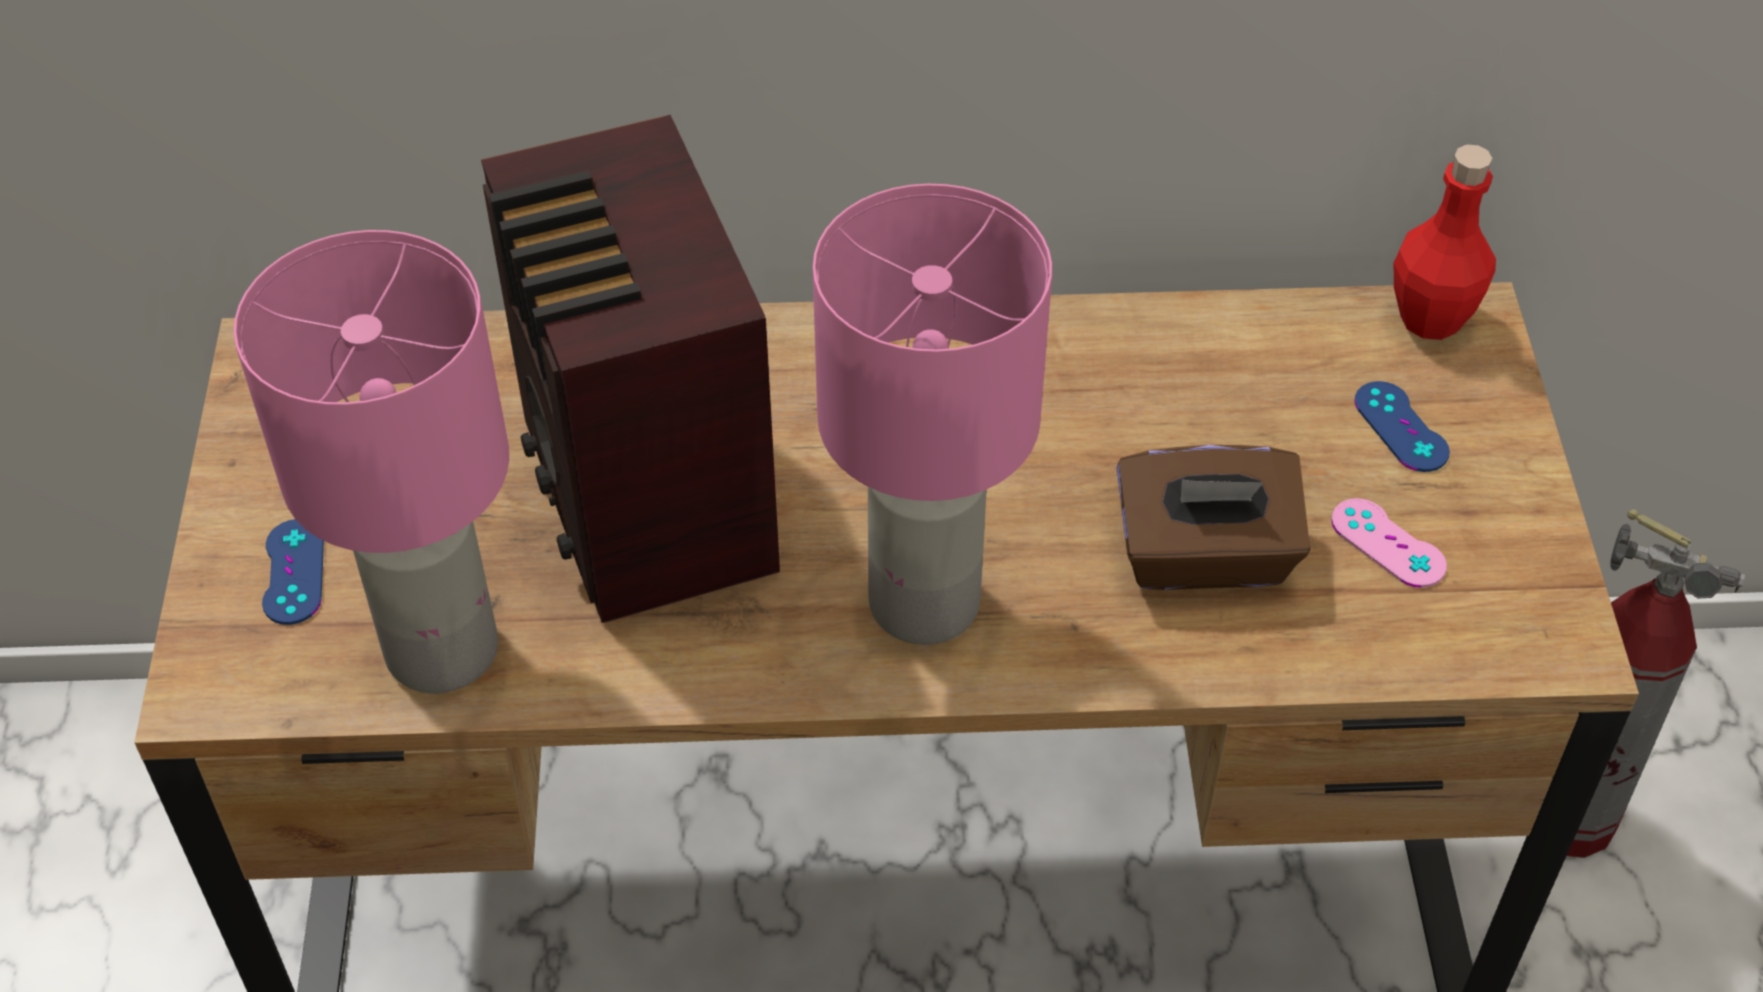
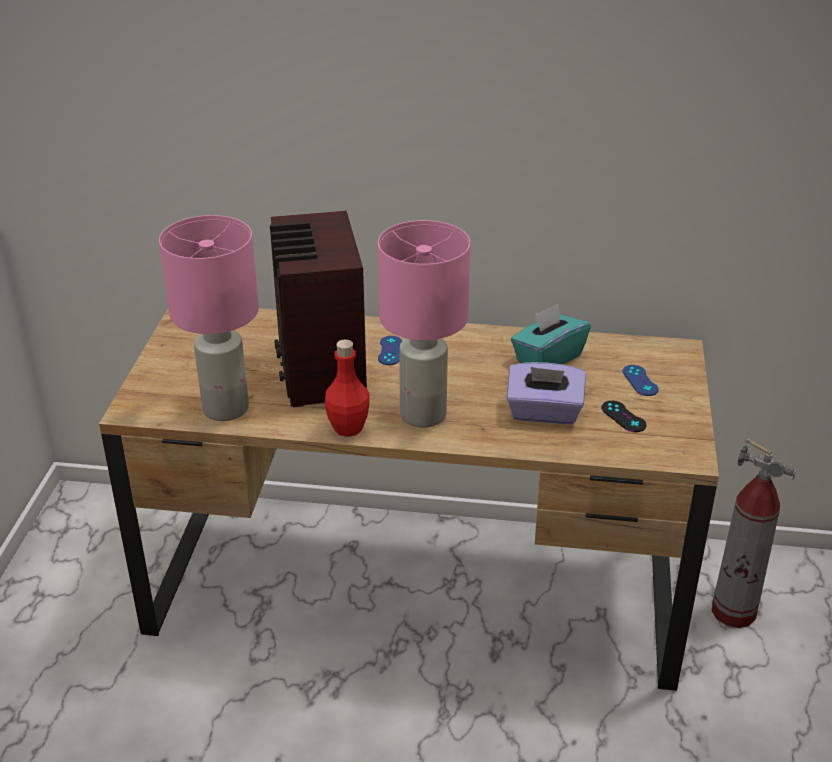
camera: 10 degrees right, 15 degrees down
(293, 572) = (175, 379): blue game controller -> blue game controller (390, 350)
(1175, 385) = (548, 358): none -> turquoise tissue box
(1204, 557) = (544, 413): brown tissue box -> purple tissue box
(1388, 543) = (623, 416): pink game controller -> black game controller
(1430, 318) = (663, 348): red bottle -> red bottle (348, 428)

